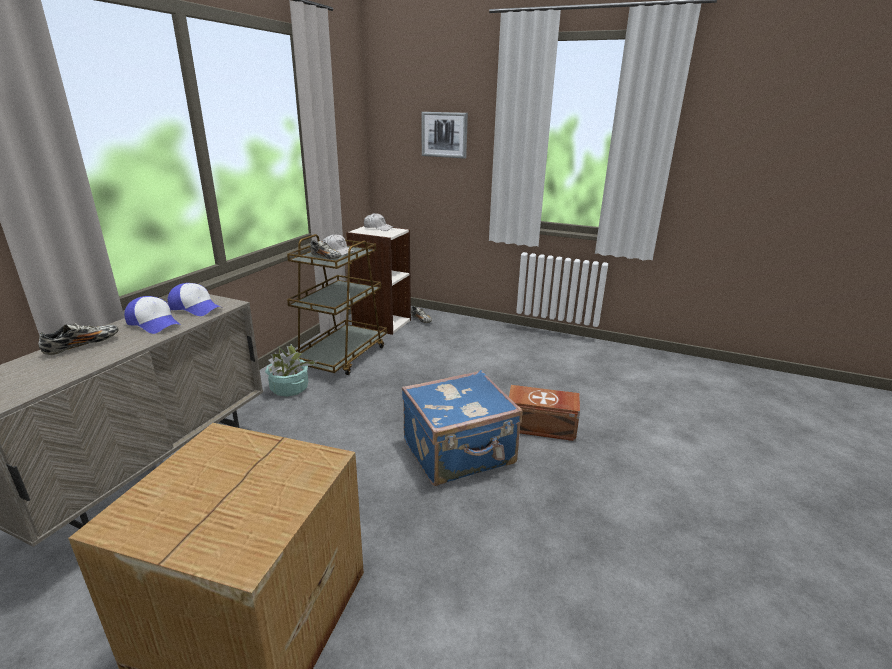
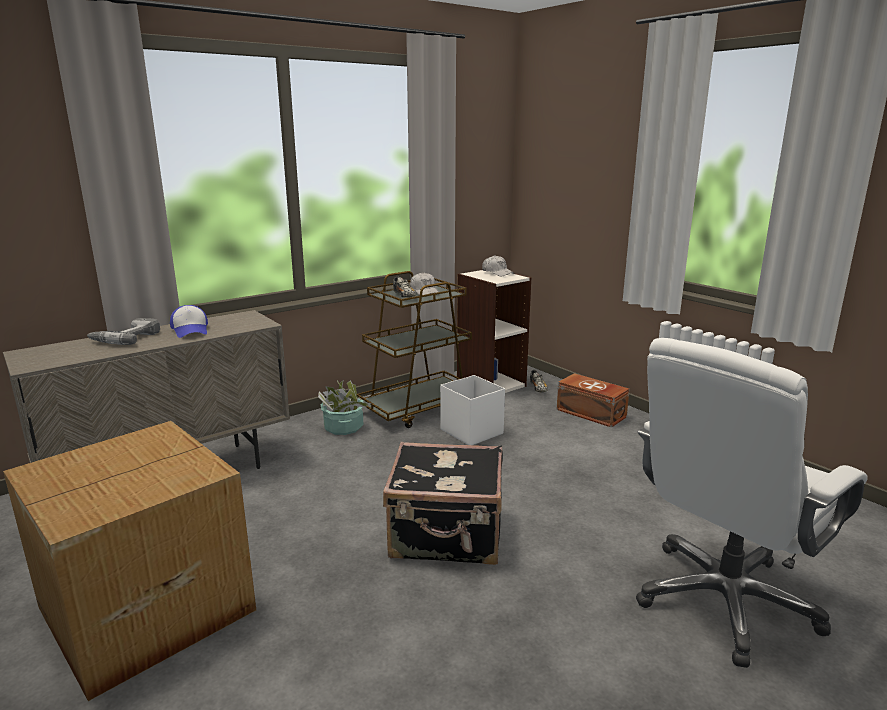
camera: 30 degrees right, 5 degrees down
(82, 346) = (125, 338): shoe -> power drill
(196, 308) = (235, 323): cap -> none
(402, 365) = (471, 431): none -> white storage box
(444, 135) = (588, 169): picture -> none
(459, 453) = (447, 536): blue suitcase -> black suitcase
(541, 427) = (570, 538): brown storage box -> brown storage box (591, 414)
(660, 438) = (724, 601): none -> white office chair

